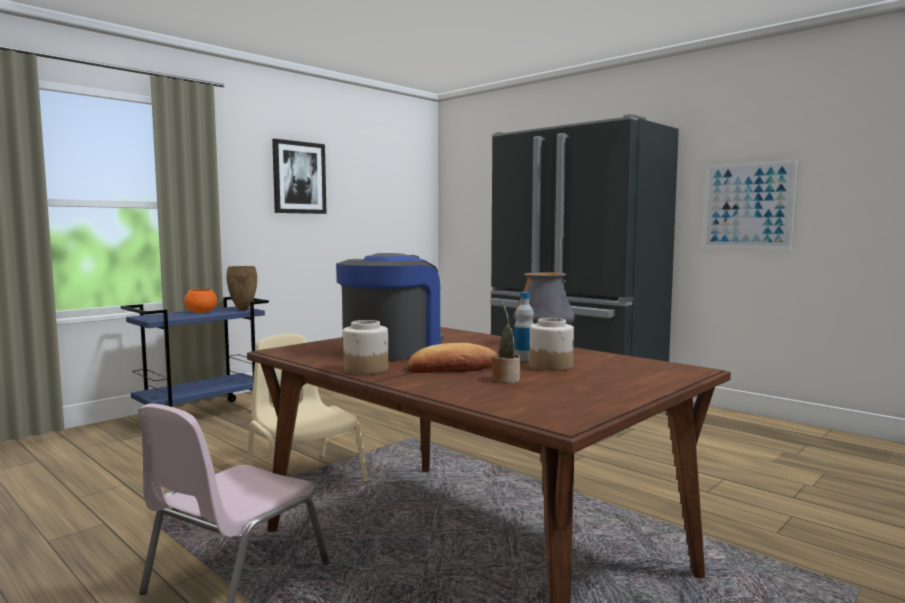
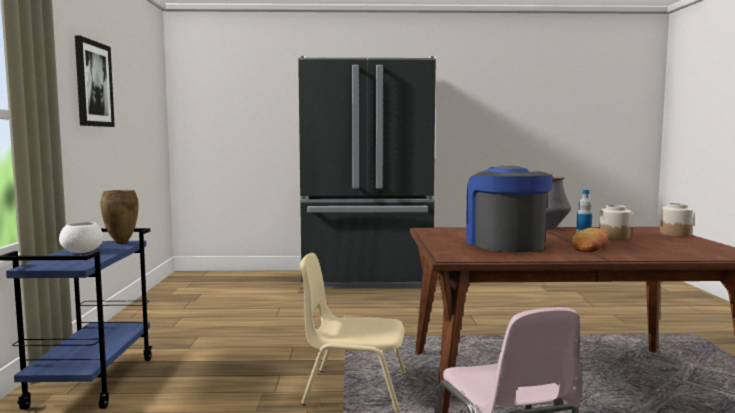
camera: 45 degrees left, 0 degrees up
(201, 312) = (83, 252): orange bowl -> white bowl
(366, 369) = (566, 256): jar -> jar (675, 234)
(505, 379) = (639, 246): potted plant -> none
(747, 205) = (473, 126): picture -> none

